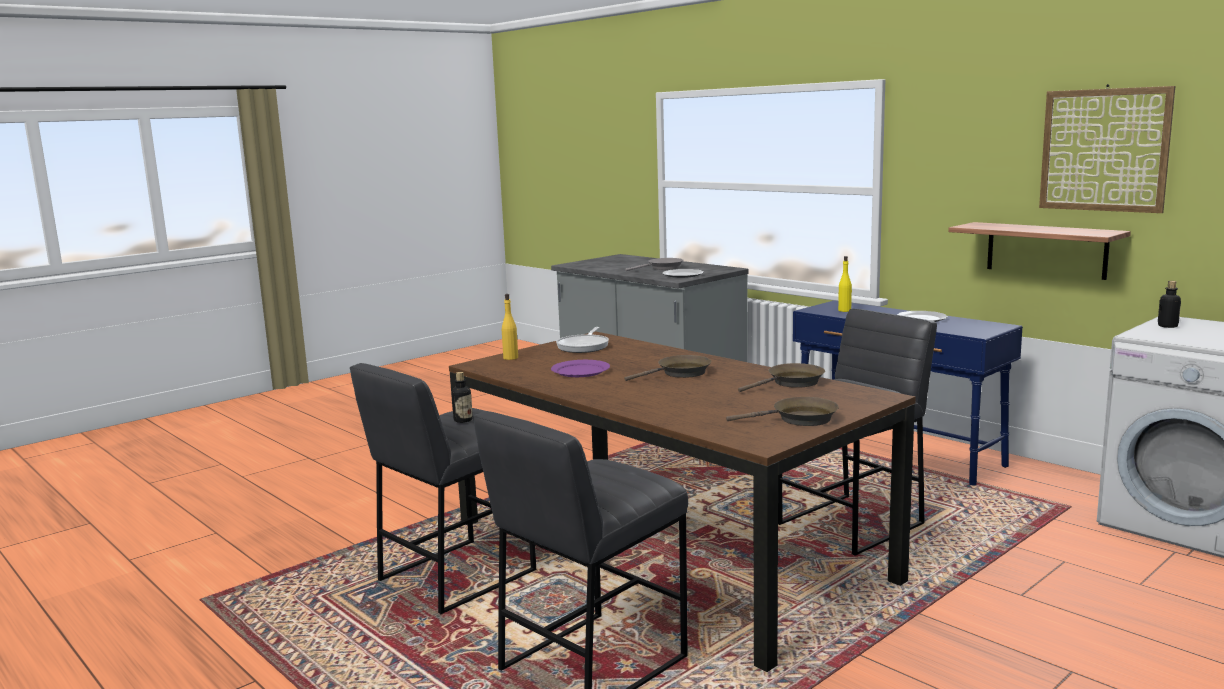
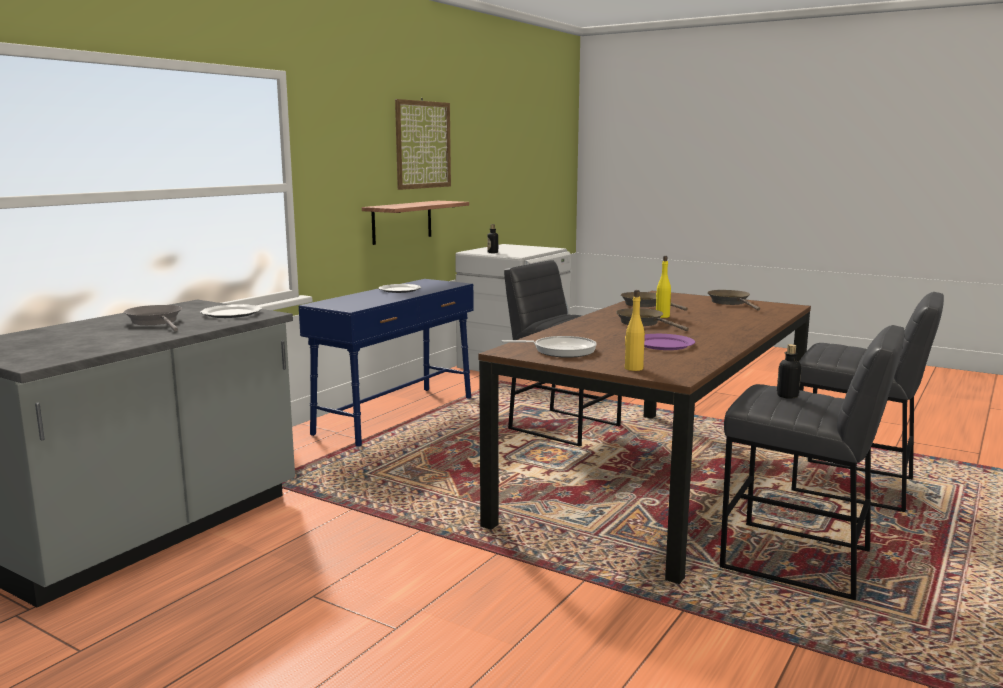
camera: 105 degrees left, 0 degrees up
(844, 310) = (357, 302): yellow bottle -> yellow bottle (662, 316)

